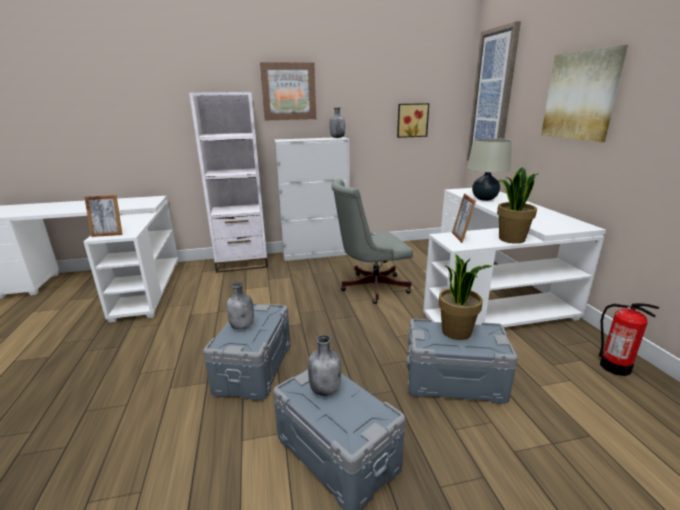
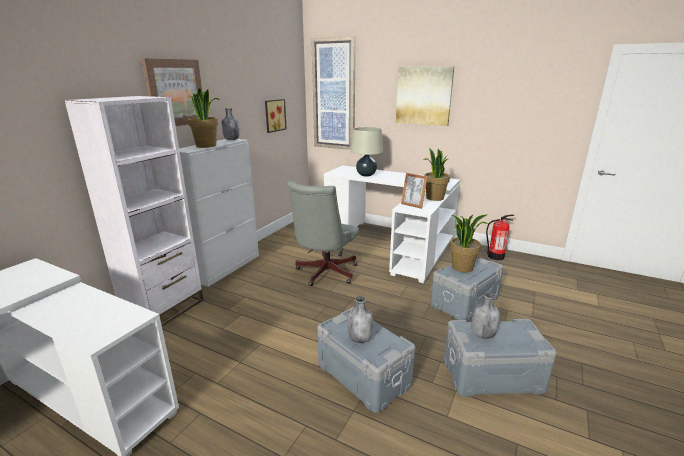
camera: 50 degrees left, 0 degrees up
(108, 234) = (103, 330): picture frame -> none
(304, 139) = (207, 146): none -> potted plant

